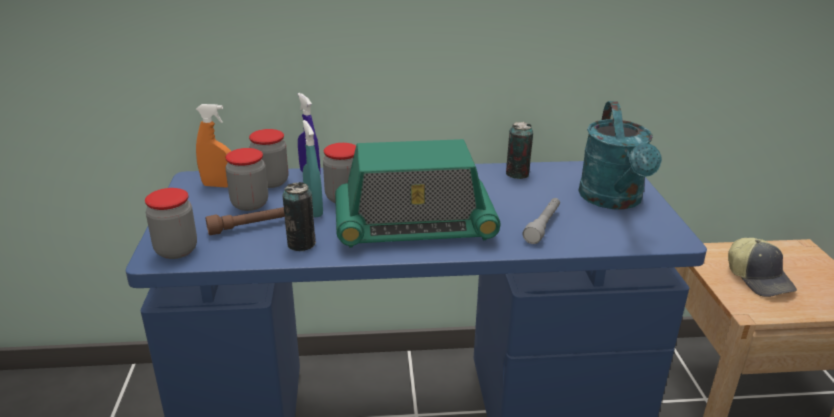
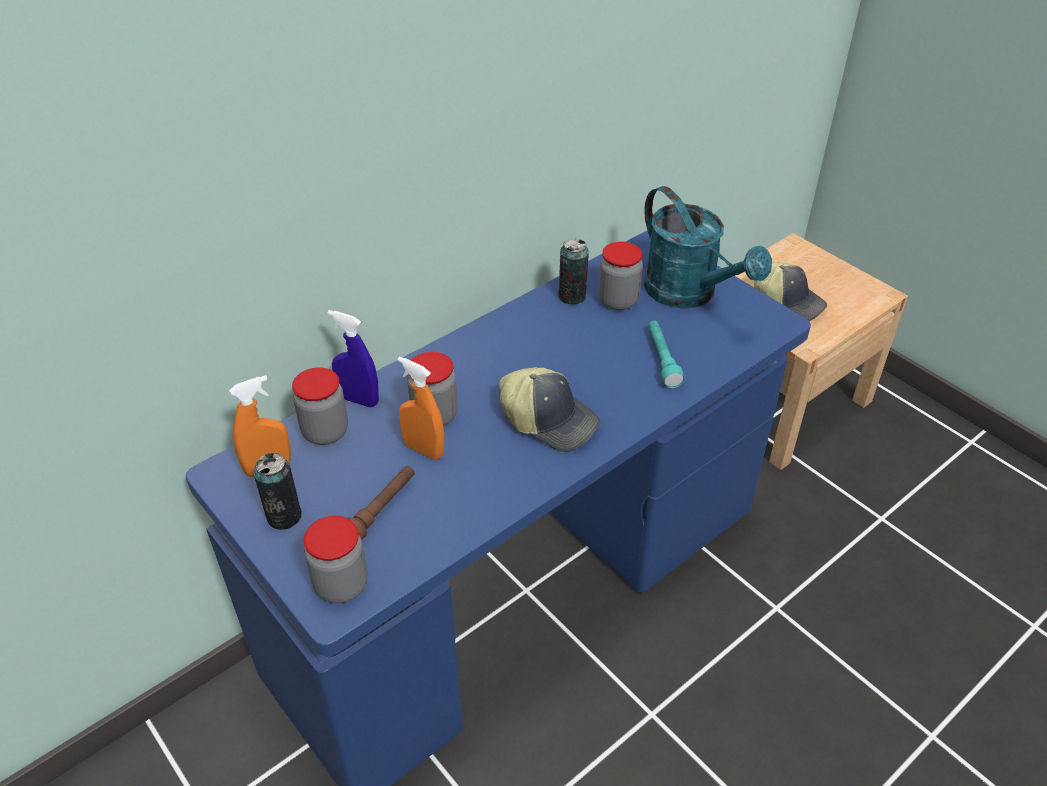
camera: 35 degrees left, 15 degrees up
(250, 204) = (341, 477): jar -> jar (618, 300)
(301, 244) = (464, 502): can -> can (284, 516)
(314, 210) = (423, 449): turquoise spray bottle -> orange spray bottle
(414, 227) = (549, 420): radio -> cap
(543, 226) = (662, 359): grey flashlight -> turquoise flashlight

